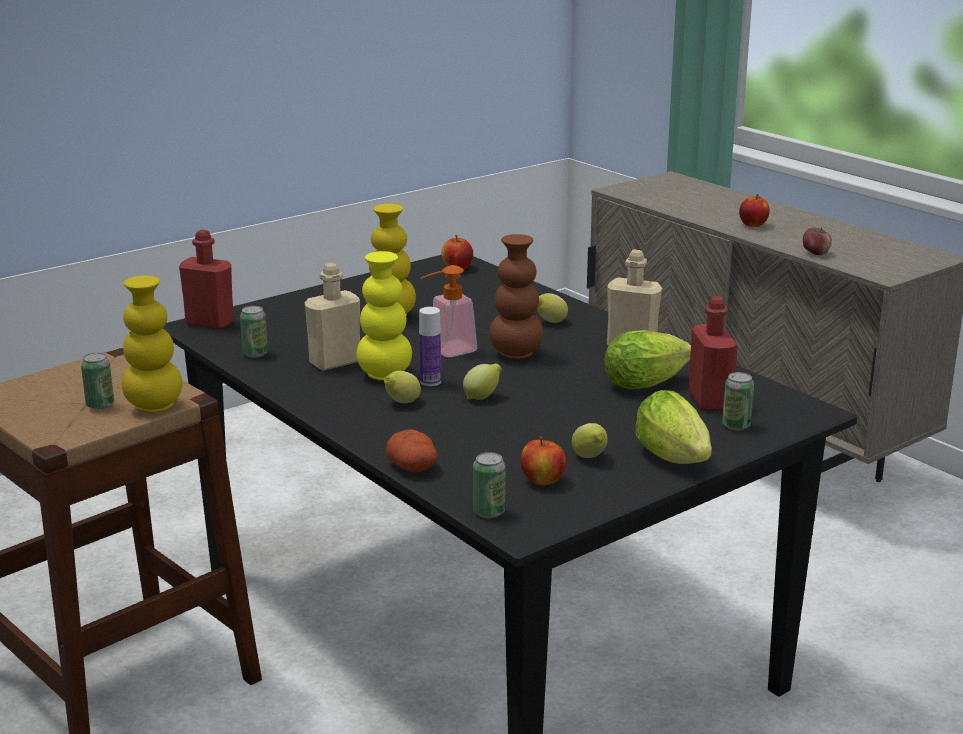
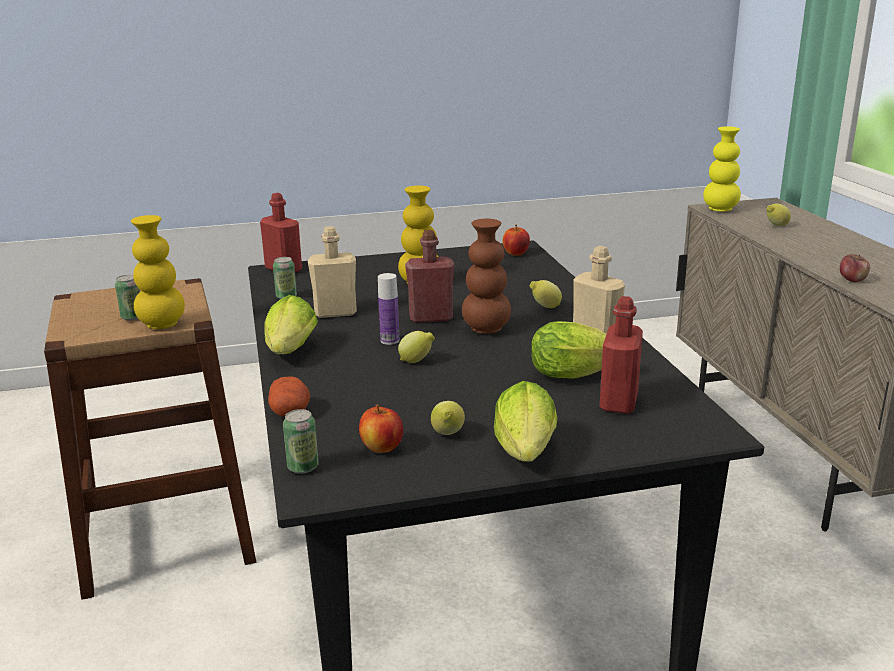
camera: 25 degrees right, 0 degrees up
(338, 412) = (289, 353): none -> lettuce
(384, 375) = (360, 329): yellow vase -> yellow vase (720, 209)
(401, 403) = (346, 354): lemon -> lemon (776, 226)
(446, 351) = (431, 318): soap dispenser -> red bottle
(736, 425) = (621, 431): can -> none
(753, 225) = (811, 248): apple -> none

